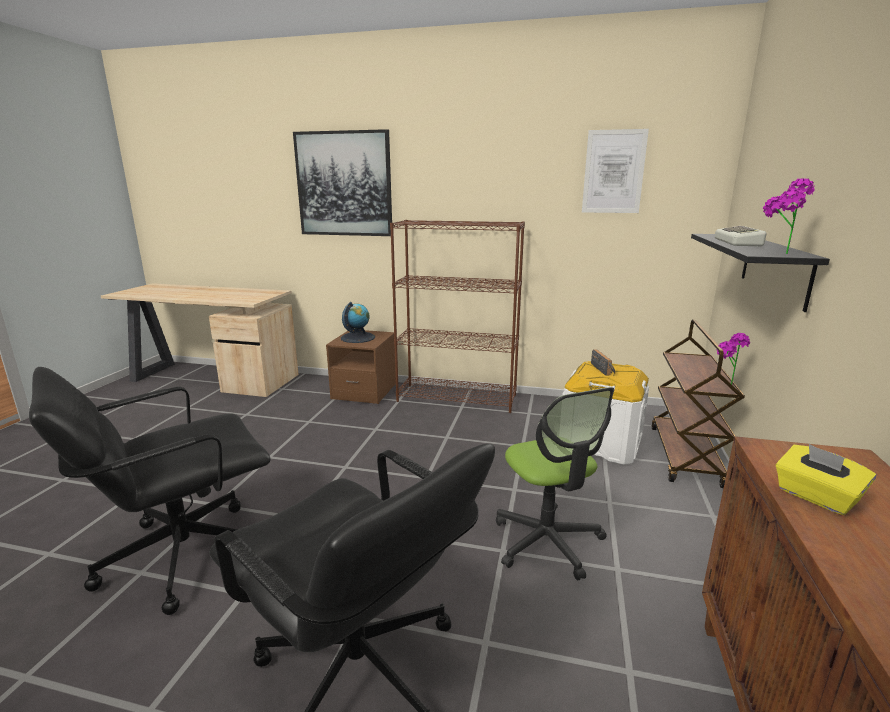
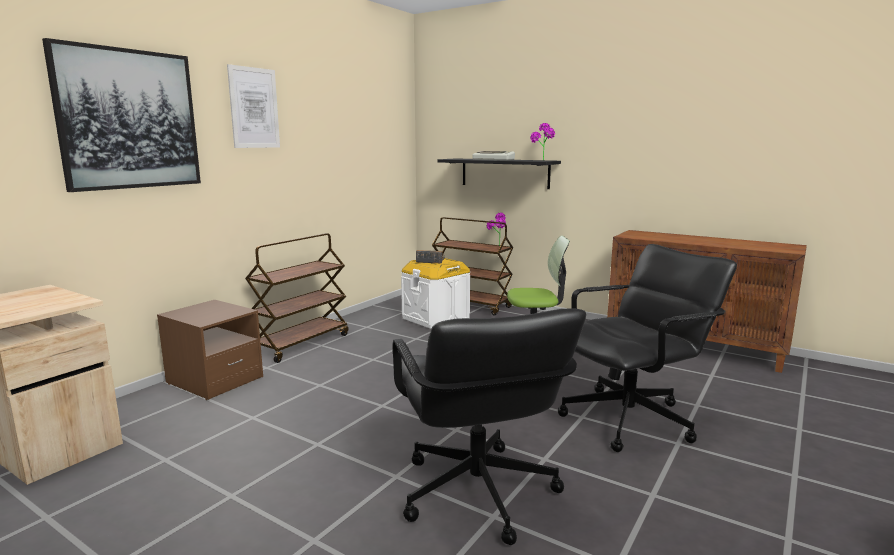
camera: 70 degrees left, 5 degrees down
(358, 337) = (203, 313): globe -> none
(457, 398) = (301, 344): brown bookcase -> brown cart
(613, 172) = (363, 116): picture -> picture (254, 108)
(816, 497) = (664, 238): yellow tissue box -> none

